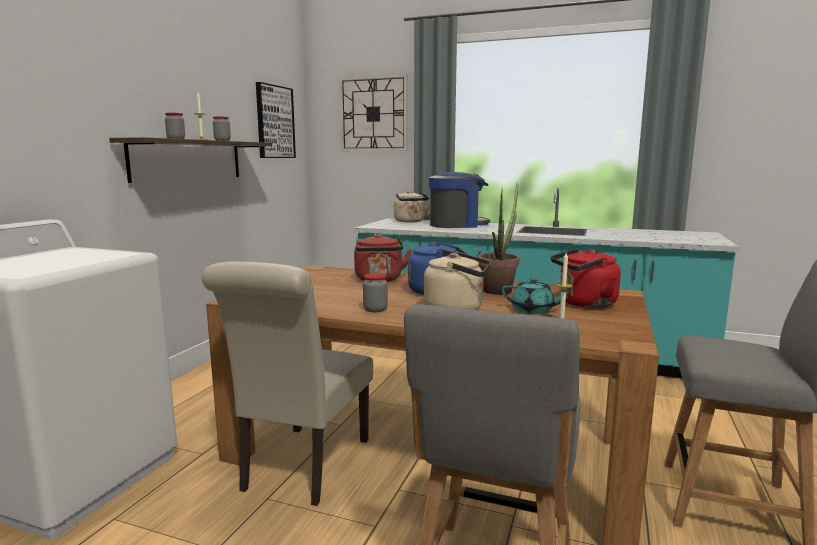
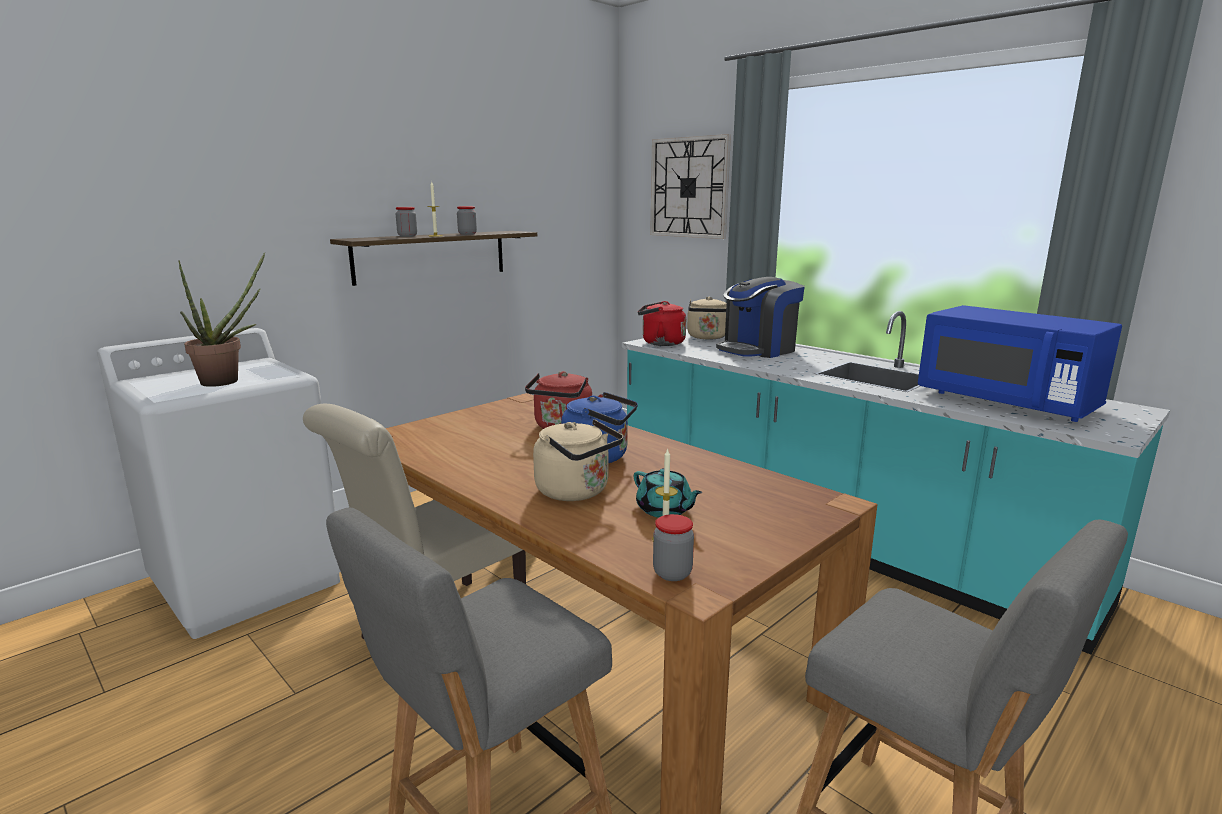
camera: 25 degrees right, 5 degrees up
(274, 122) = (562, 201): picture -> none
(375, 309) = (491, 474): jar -> jar (672, 573)
(457, 225) = (758, 350): coffee machine -> coffee machine turned 135 degrees clockwise
(499, 289) = (679, 467): potted plant -> potted plant (228, 381)
(584, 304) = (750, 512): red kettle -> red kettle (660, 343)
(643, 235) = (1006, 402): none -> blue microwave

